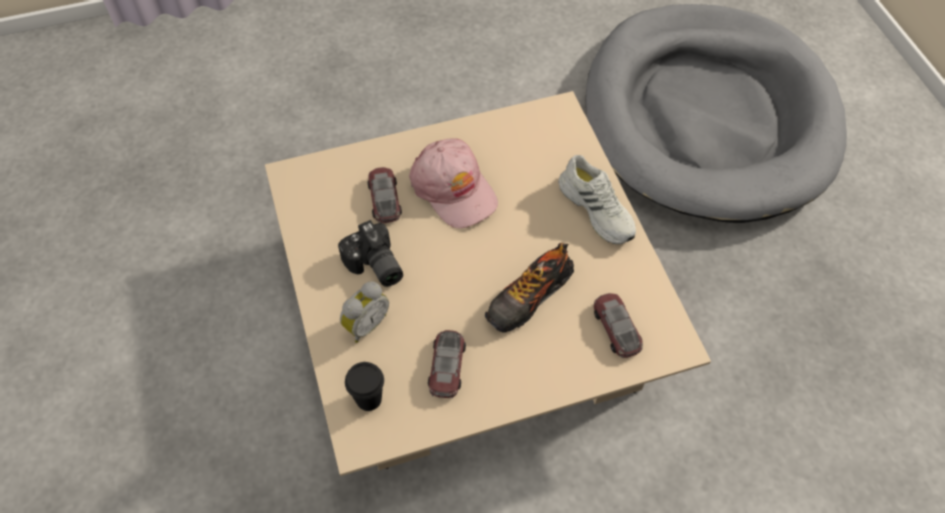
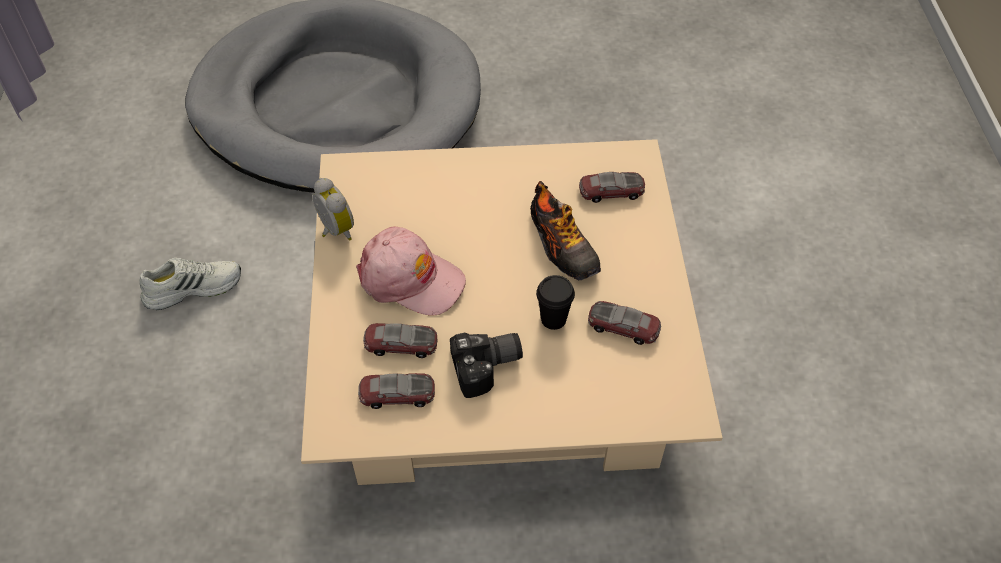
camera: 75 degrees left, 5 degrees down
(335, 208) = (397, 394): none -> toy car
(365, 324) = (557, 388): alarm clock -> alarm clock (334, 231)
(368, 399) = (645, 399): black cup -> black cup (553, 319)
(454, 189) = (410, 279): pink cap -> pink cap turned 45 degrees clockwise
(598, 209) = (477, 171): white shoe -> white shoe (193, 287)

